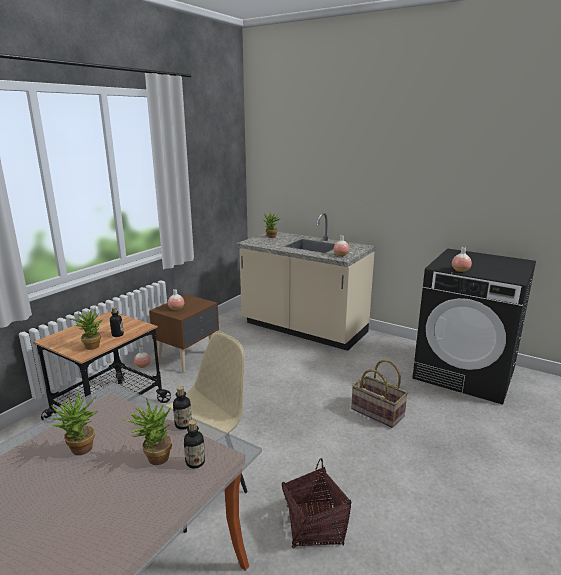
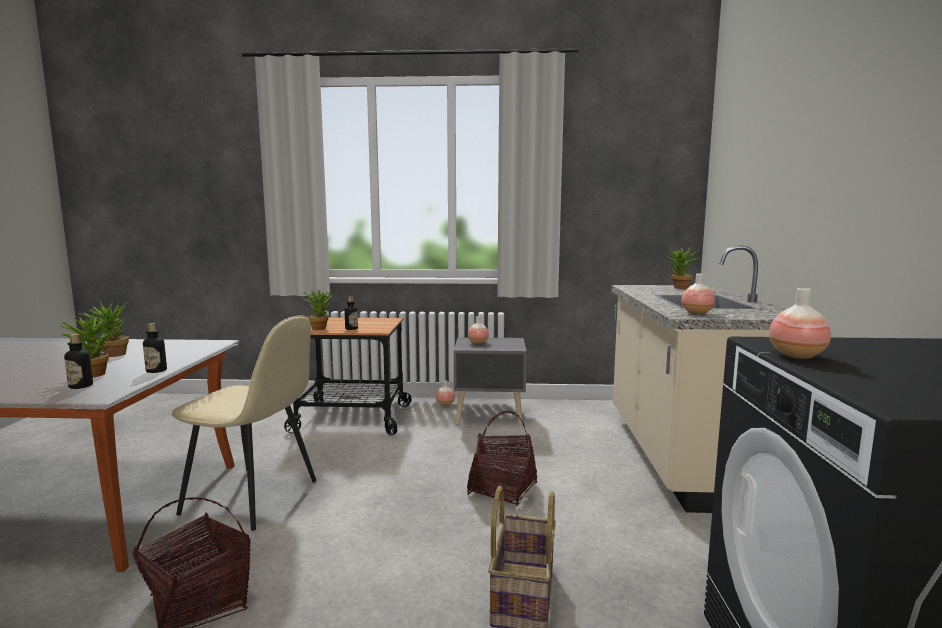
camera: 60 degrees right, 10 degrees down
(188, 358) = (490, 417): brown nightstand -> grey nightstand
(284, 386) = (503, 489): none -> basket

